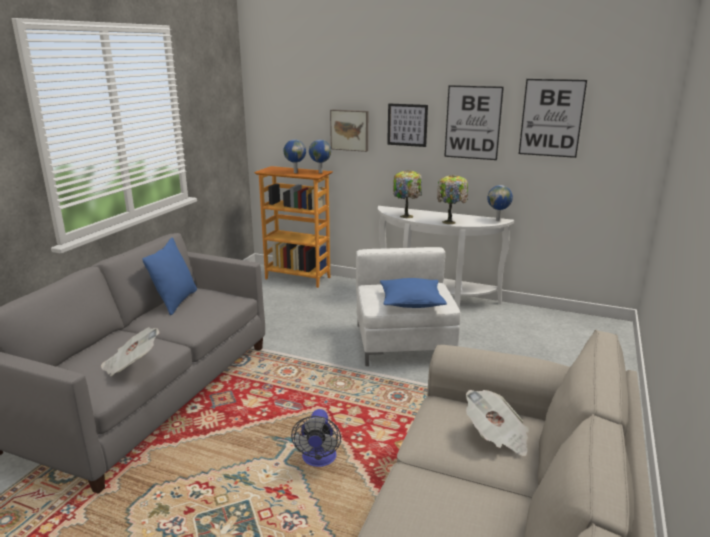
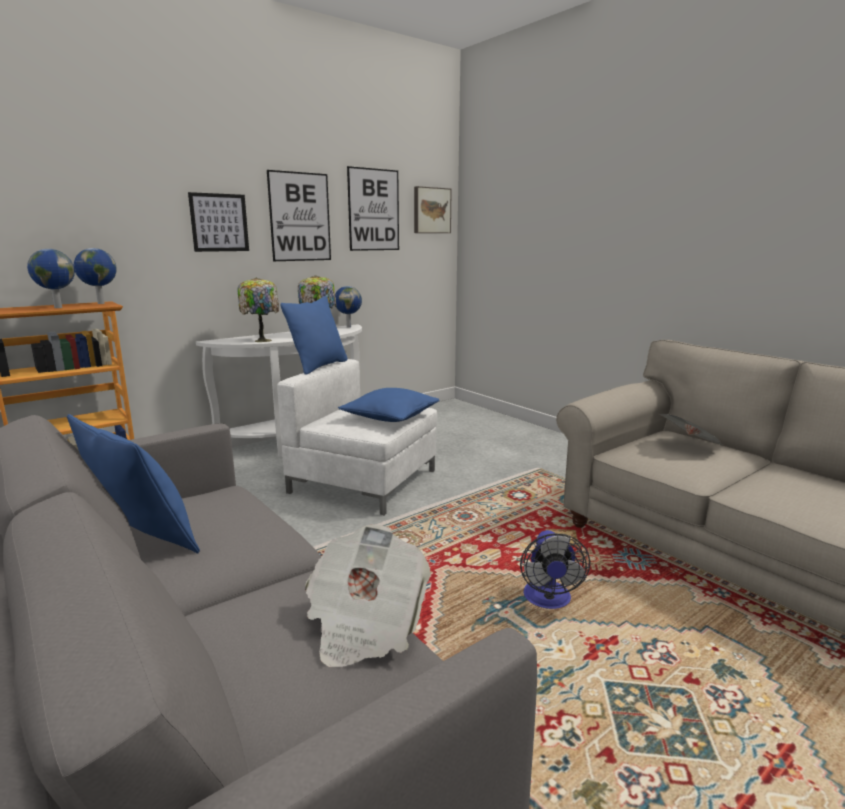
camera: 60 degrees left, 5 degrees down
(318, 460) = (548, 600): fan -> fan turned 60 degrees clockwise
(350, 130) = (129, 234): picture -> picture (431, 210)
(404, 247) = (318, 366): none -> blue pillow

